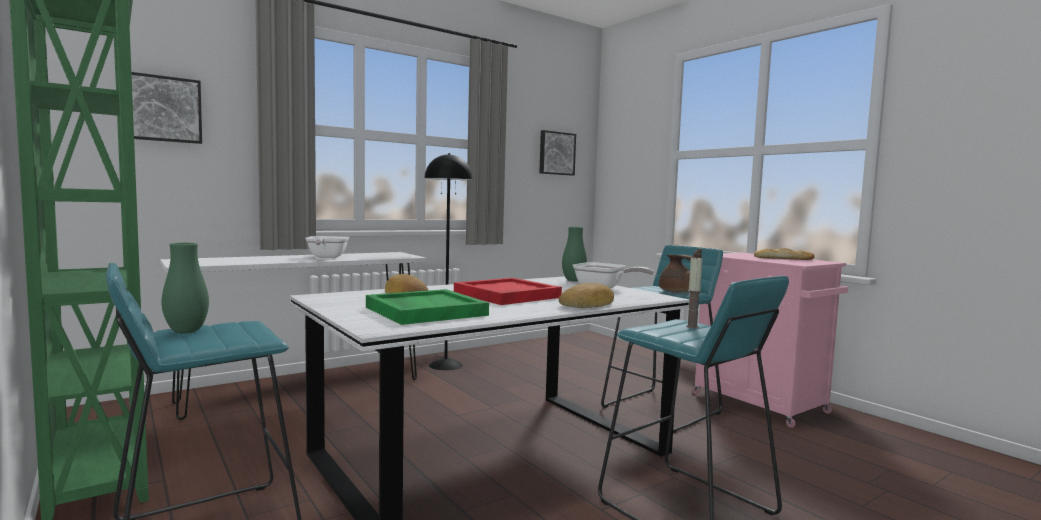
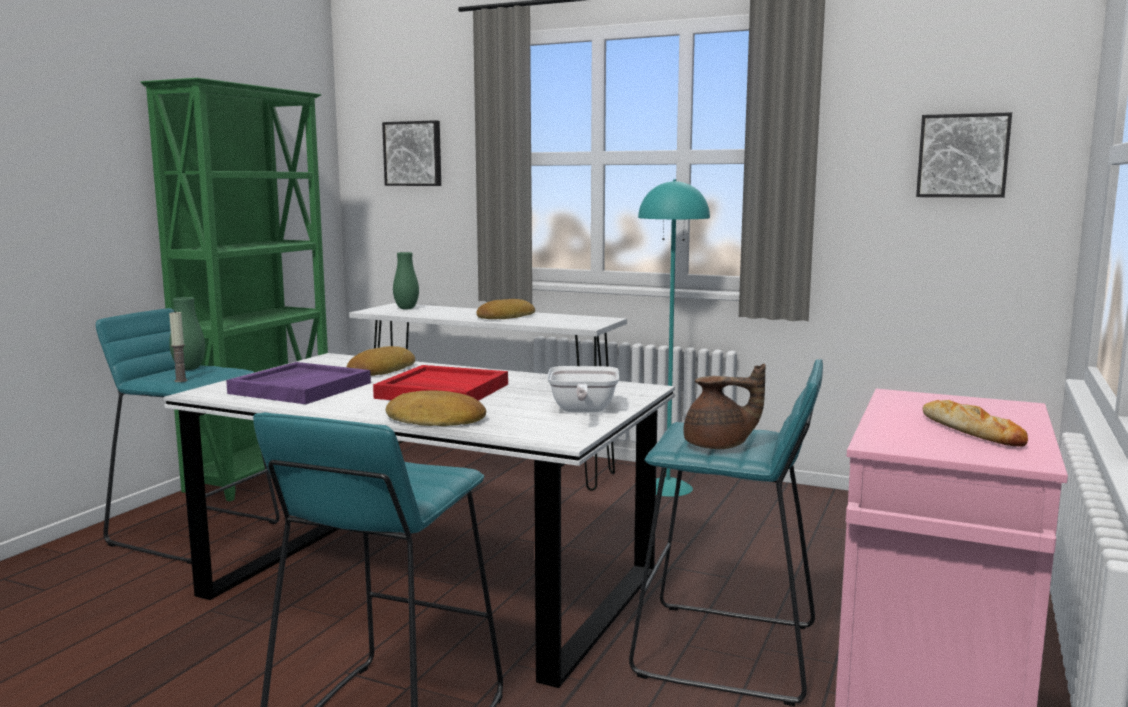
camera: 60 degrees right, 5 degrees up
(326, 257) = (504, 317): frying pan -> bread
(424, 311) = (300, 388): green tray -> purple tray
(445, 365) = (668, 487): black floor lamp -> turquoise floor lamp
(573, 280) = (627, 393): green vase -> green vase (406, 308)
(677, 292) = (718, 446): brown teapot -> brown teapot turned 105 degrees counterclockwise
(692, 327) = (412, 478): candle -> candle (181, 381)

